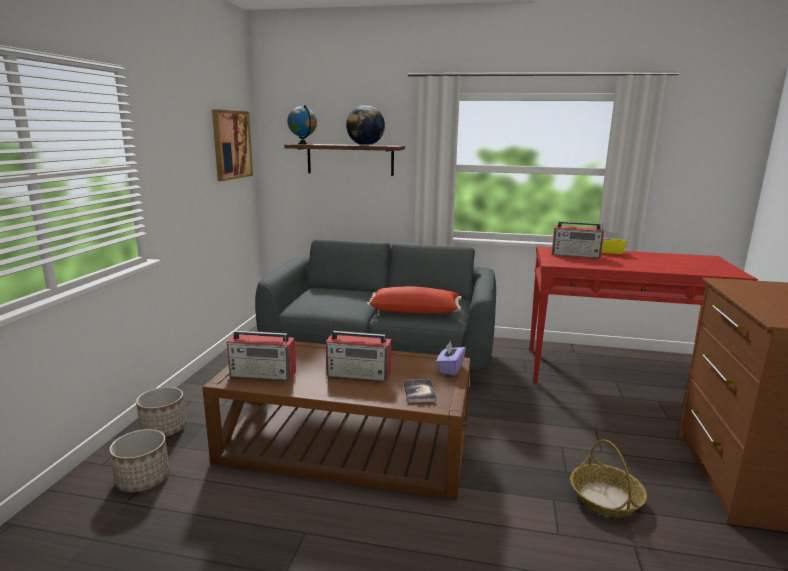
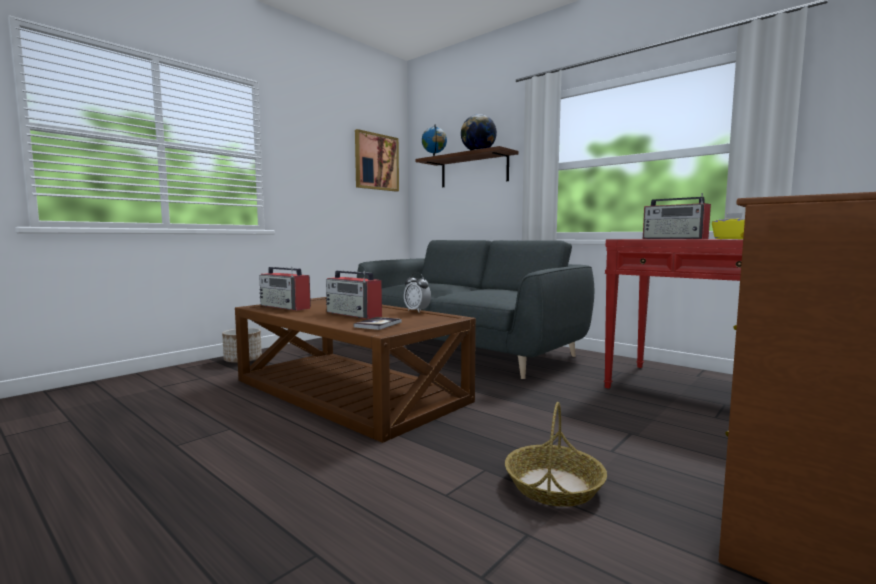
camera: 30 degrees right, 10 degrees down
(142, 479) = (188, 379): planter -> none
(406, 355) = (417, 311): none -> alarm clock
(415, 311) = (480, 294): red pillow -> none
(450, 369) = (438, 319): purple tissue box -> none

